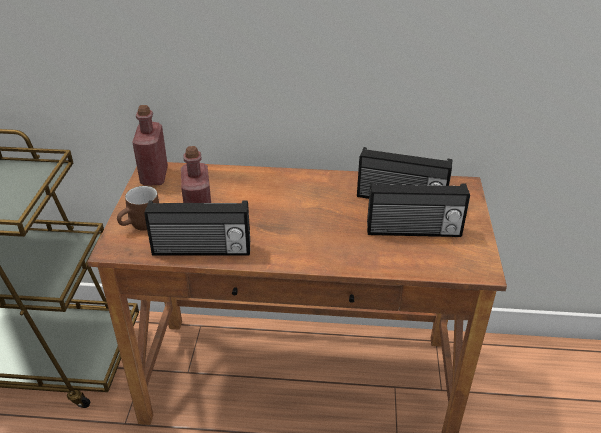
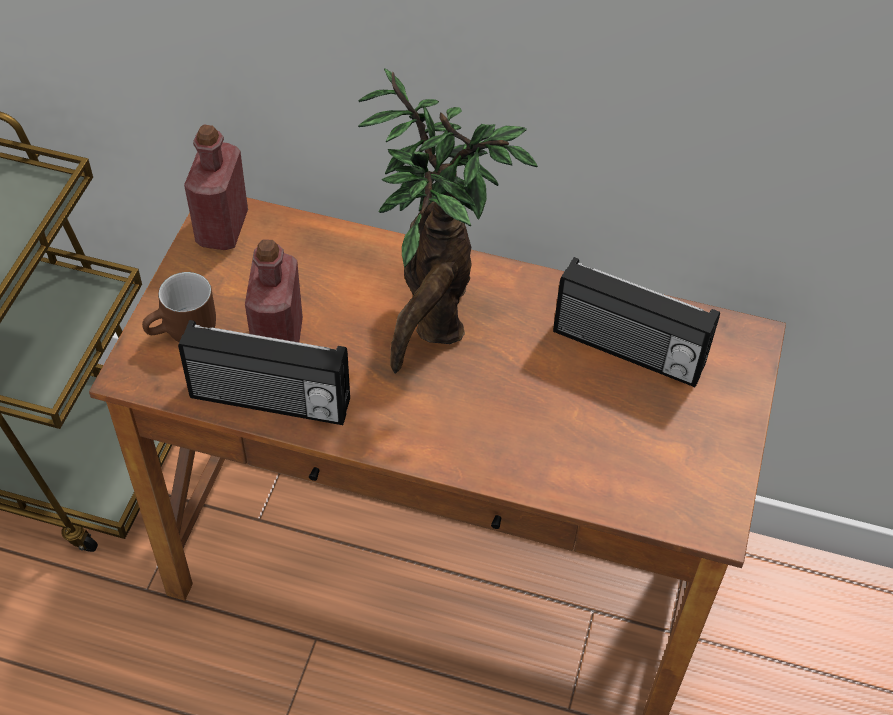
camera: 10 degrees right, 15 degrees up
(288, 201) = (433, 321): none -> potted plant
(413, 231) = (626, 424): radio -> none

